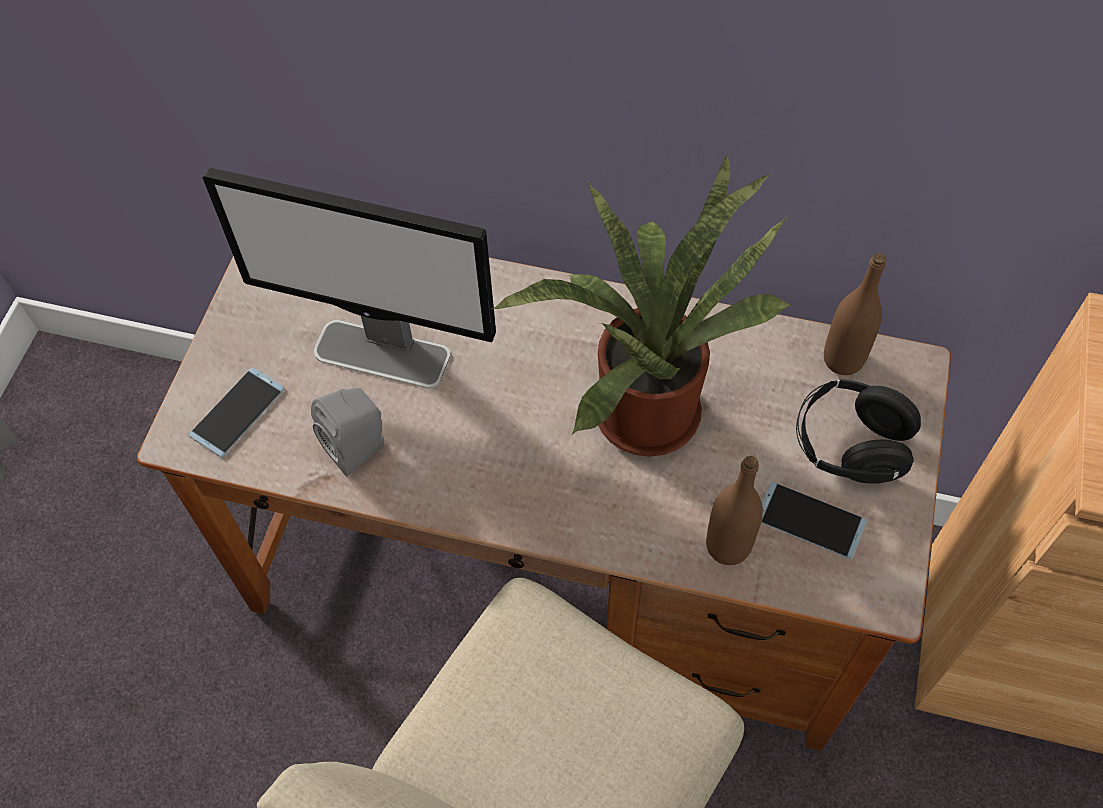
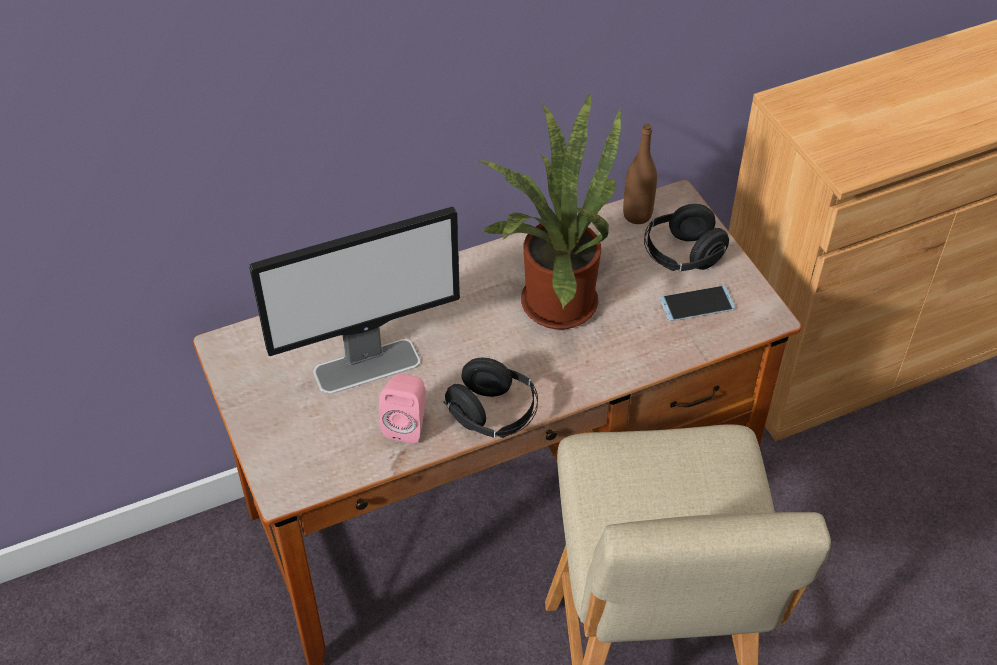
camera: 40 degrees left, 10 degrees down
(237, 412) = (306, 453): phone -> none
(360, 448) = (407, 424): grey speaker -> pink speaker
(454, 499) = (493, 415): none -> black headphones
(728, 546) = (667, 342): brown bottle -> none

